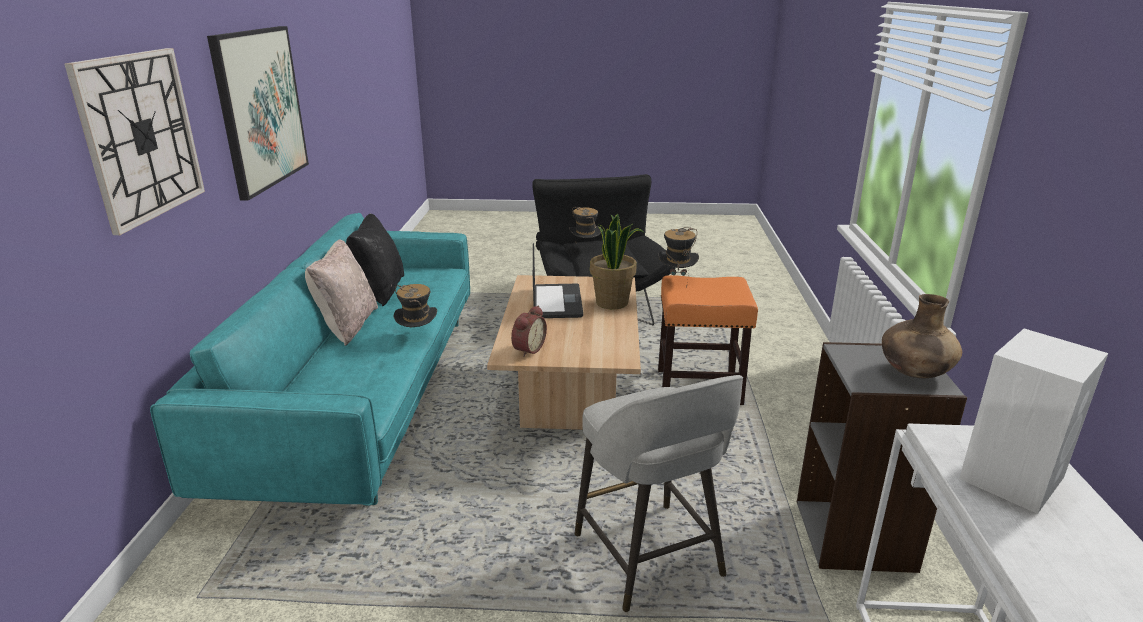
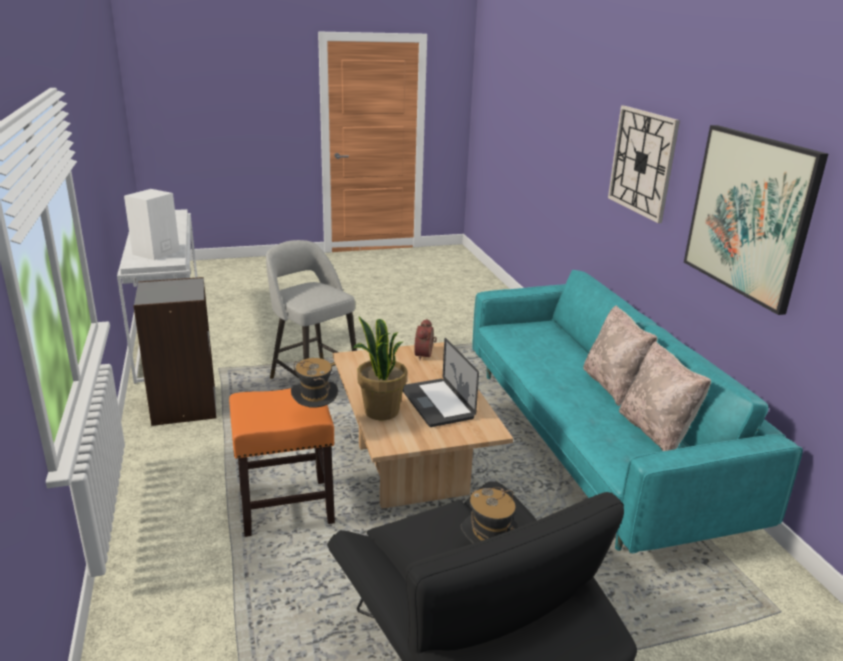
camera: 160 degrees right, 0 degrees up
(380, 291) = (656, 432): black pillow -> beige pillow
(418, 337) = (538, 382): hat -> none
(914, 373) = (157, 289): brown vase -> none

